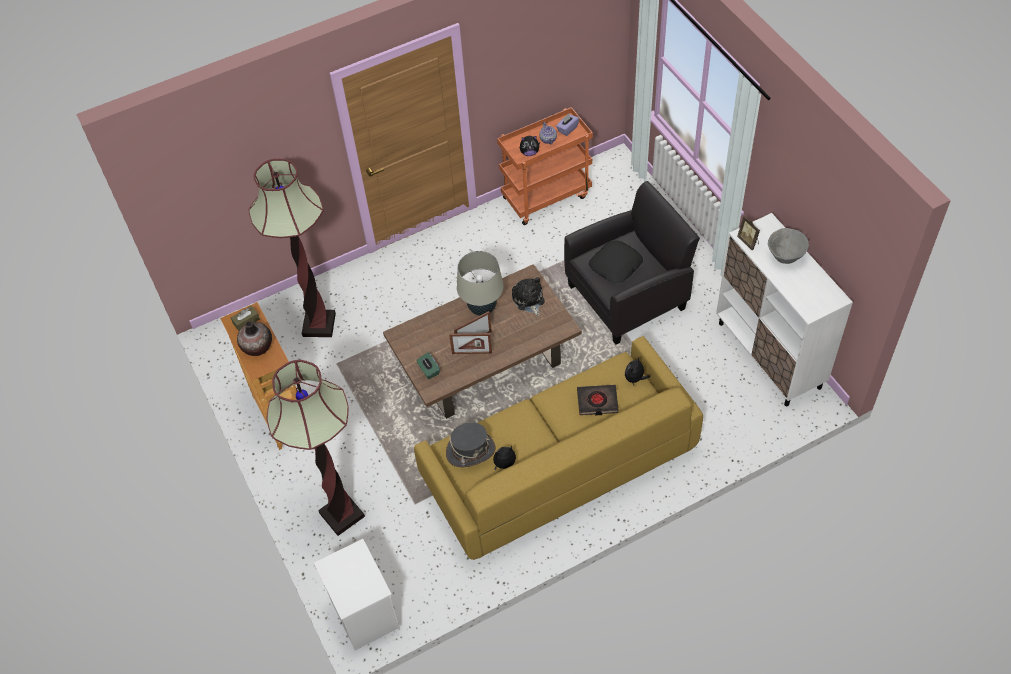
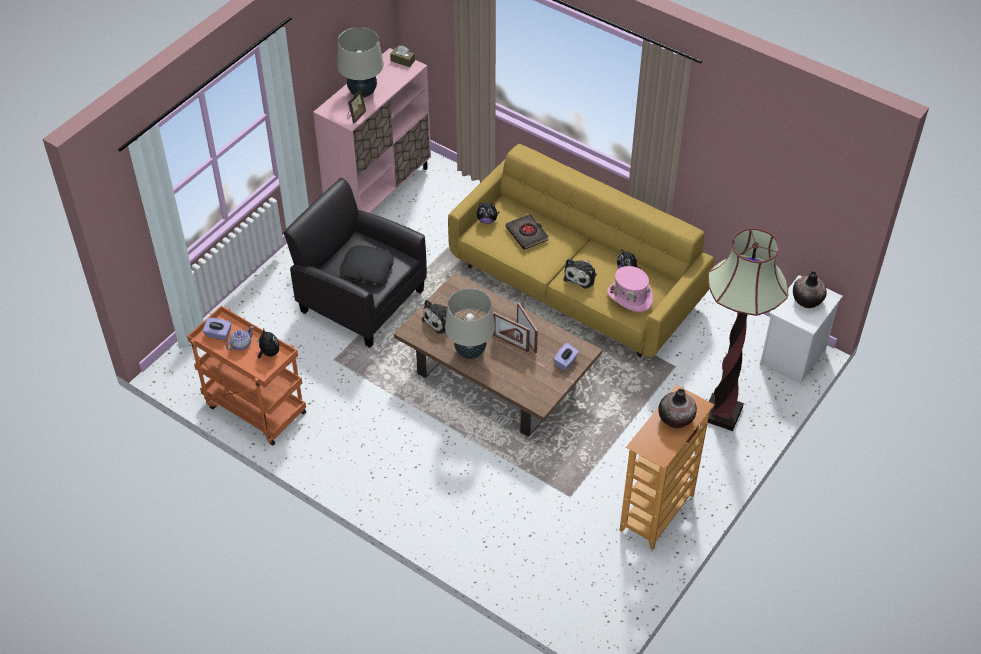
camera: 120 degrees left, 5 degrees down
(246, 321) = (654, 443): brown tissue box -> brown tissue box (402, 61)
(319, 325) = (532, 536): floor lamp -> none
(355, 581) = (807, 300): none -> vase
(428, 370) = (565, 362): green tissue box -> purple tissue box
(470, 451) = (630, 296): grey hat -> pink hat
(520, 425) = (581, 276): none -> plush toy
(769, 355) = (379, 190): white cabinet -> pink cabinet
(785, 257) = (362, 92): grey bowl -> beige table lamp

